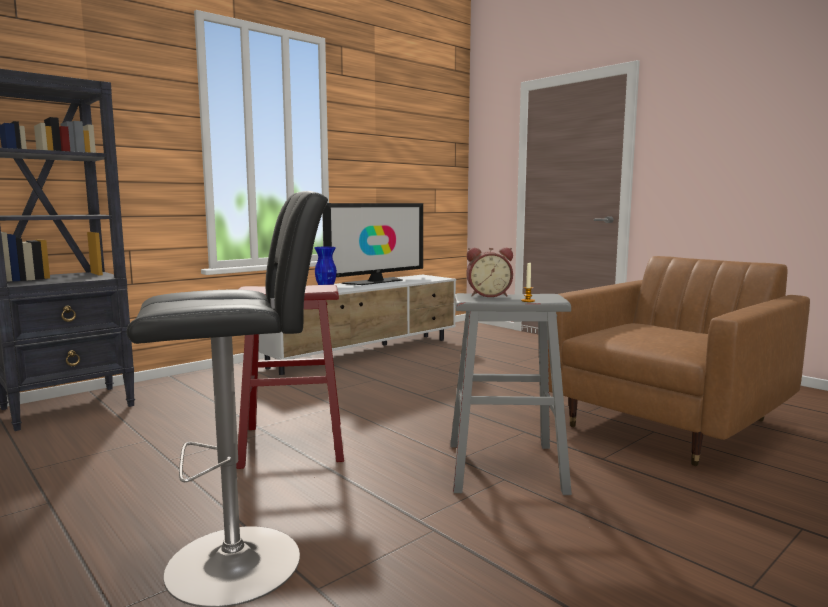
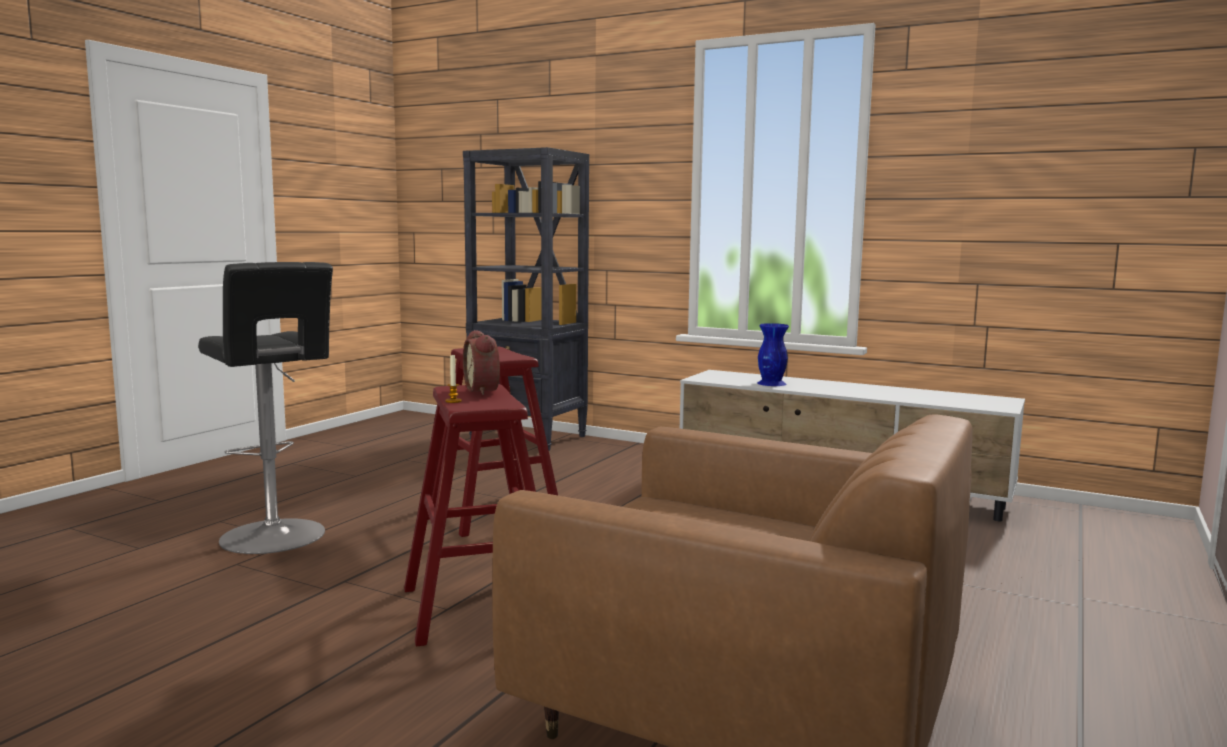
camera: 70 degrees right, 0 degrees up
(376, 281) = (887, 390): television -> none
(505, 467) = (480, 607): grey stool -> red stool

